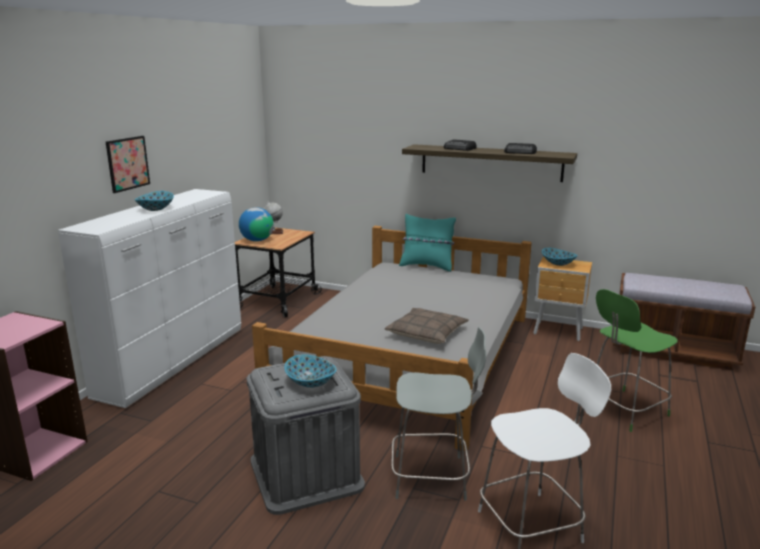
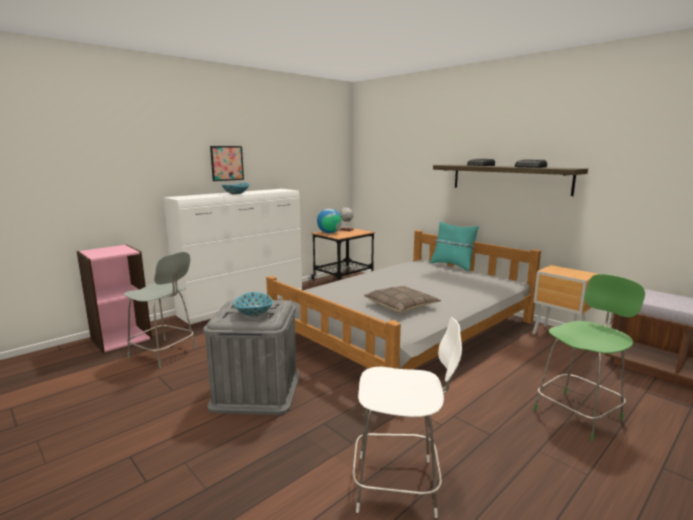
camera: 25 degrees right, 5 degrees down
(433, 477) = (346, 419): grey chair -> grey chair (164, 353)
(558, 263) = (560, 271): bowl -> none
(624, 410) = (579, 413): green chair -> green chair turned 150 degrees clockwise

